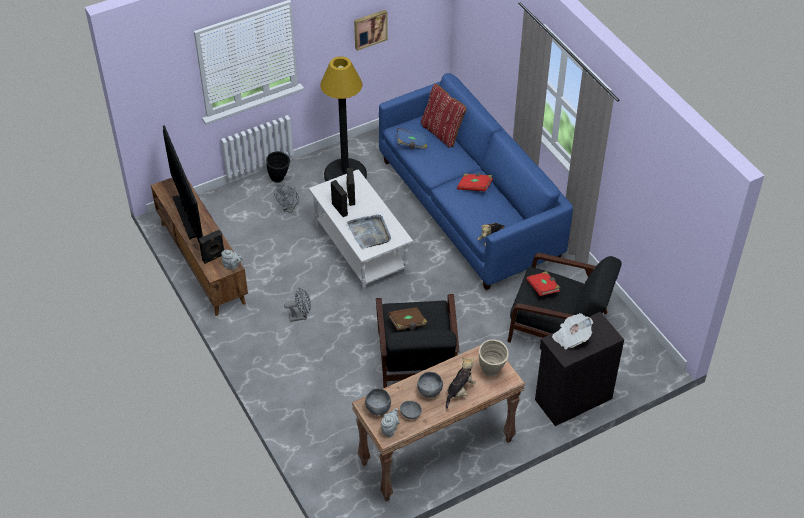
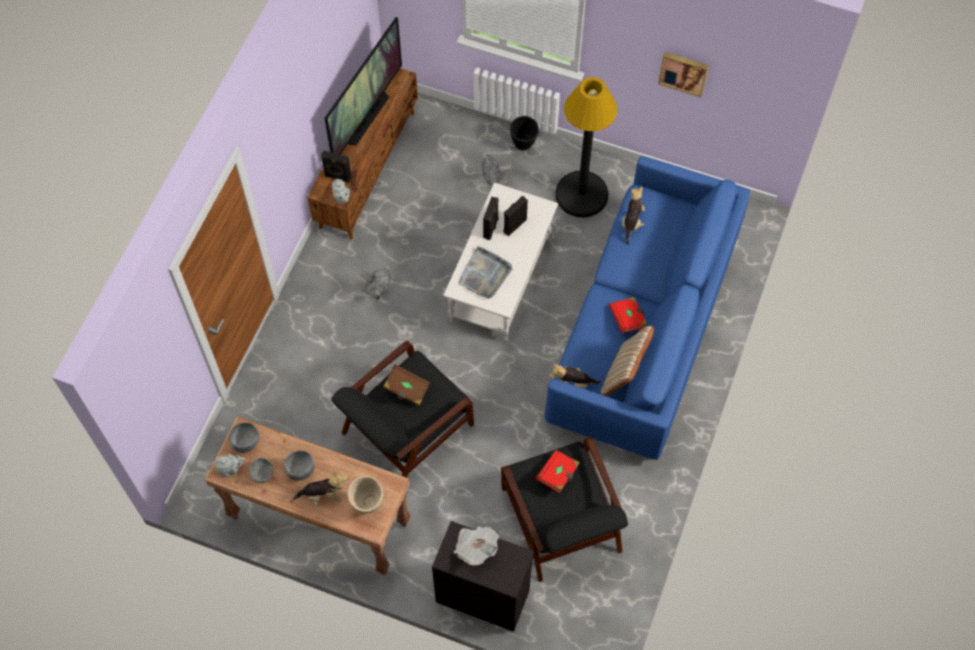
camera: 50 degrees right, 15 degrees up
(411, 144) = (632, 222): blue book -> plush toy
(442, 132) = (676, 236): red pillow -> none
(510, 212) = (624, 374): none -> beige pillow

